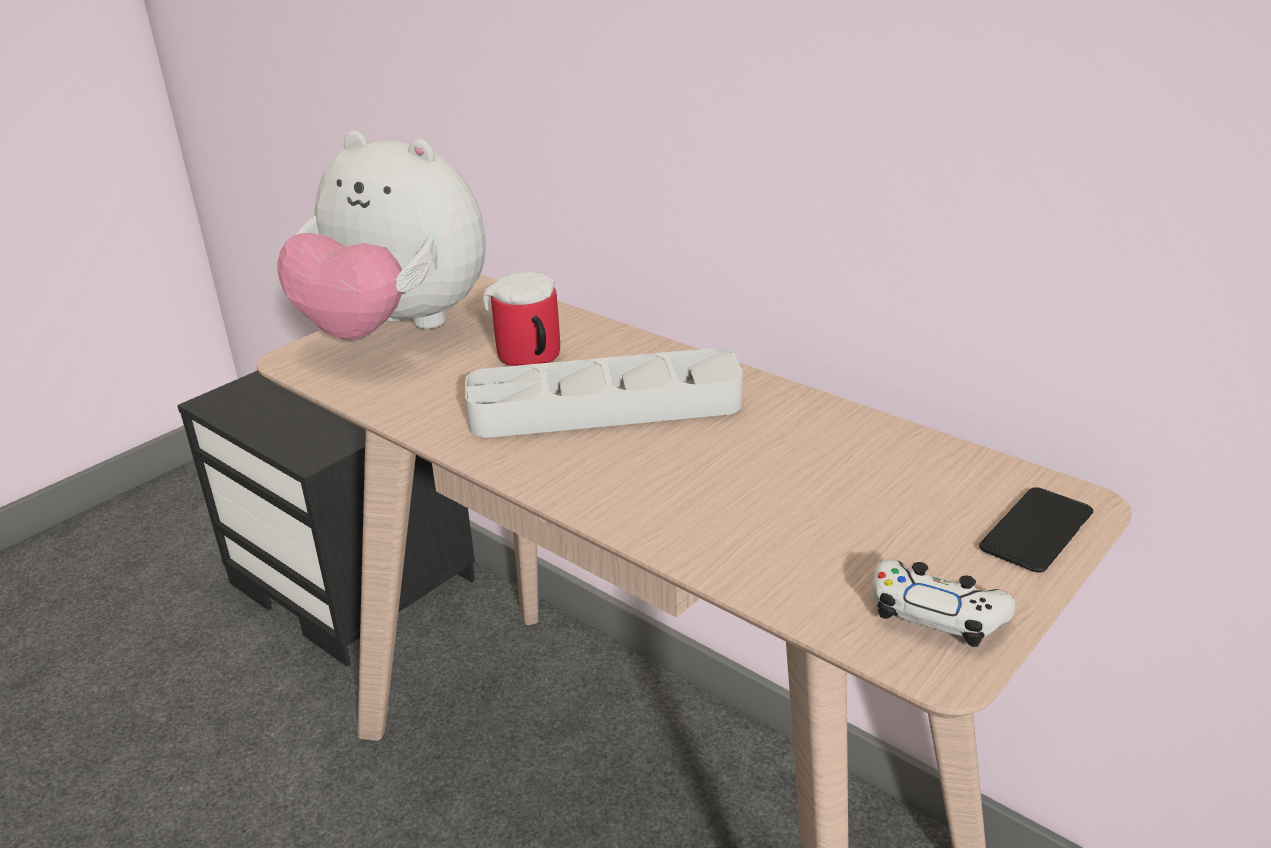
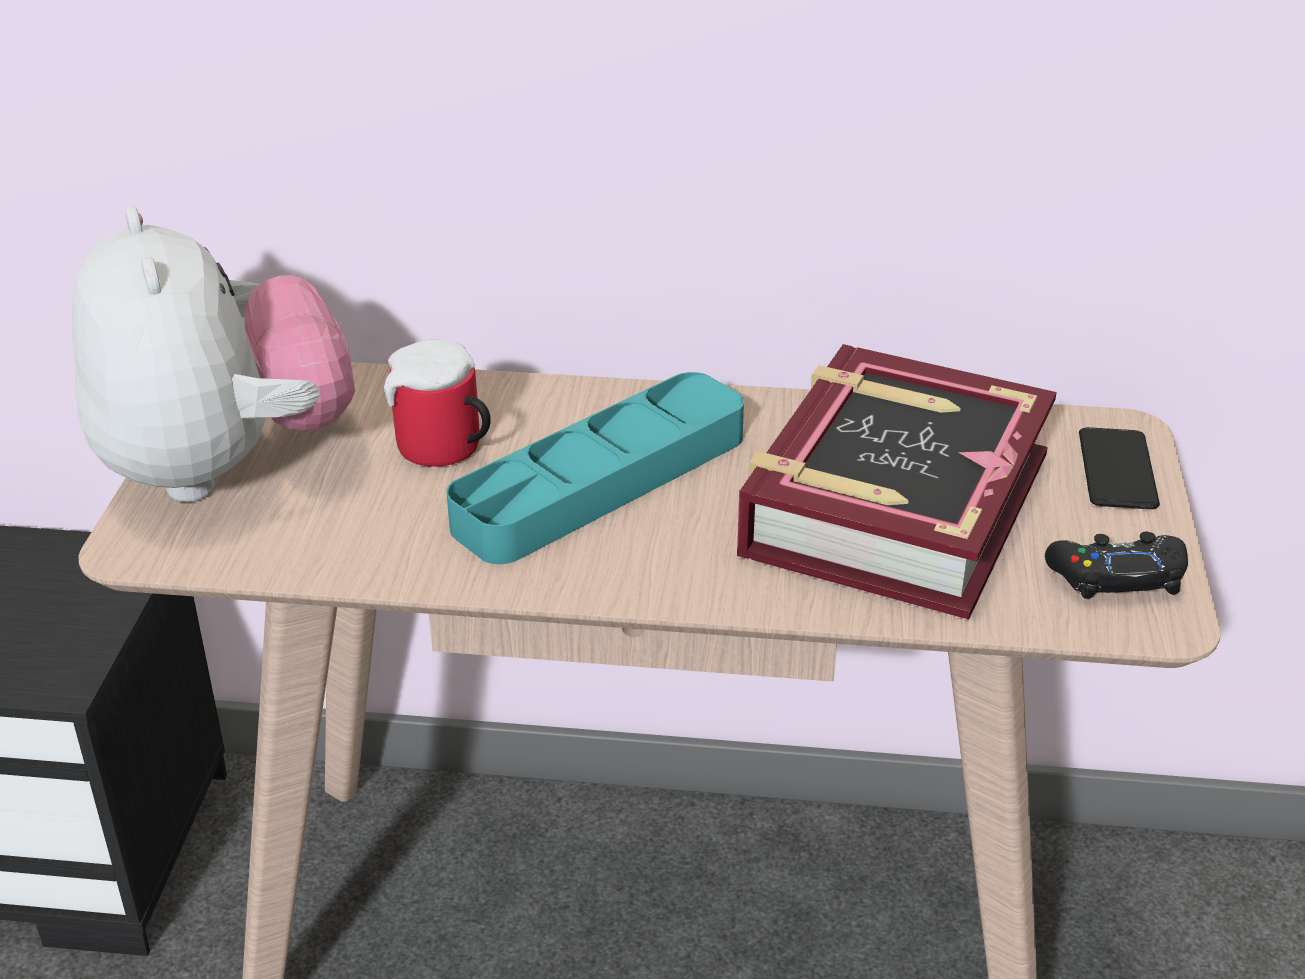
camera: 35 degrees left, 5 degrees up
(396, 330) = (224, 465): plush toy -> plush toy turned 105 degrees counterclockwise
(605, 407) = (601, 481): grey tray -> turquoise tray
(802, 490) = (893, 503): none -> book
(937, 614) = (1116, 577): white game controller -> black game controller

